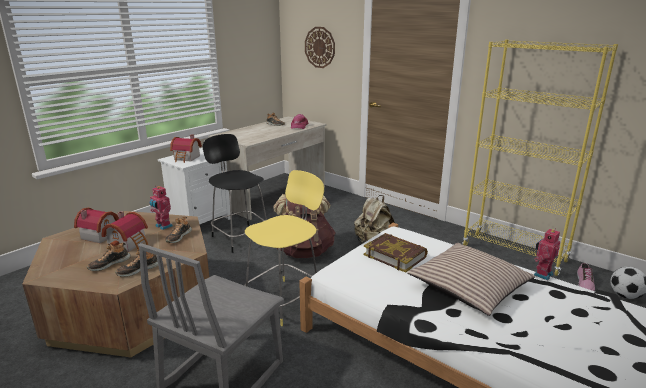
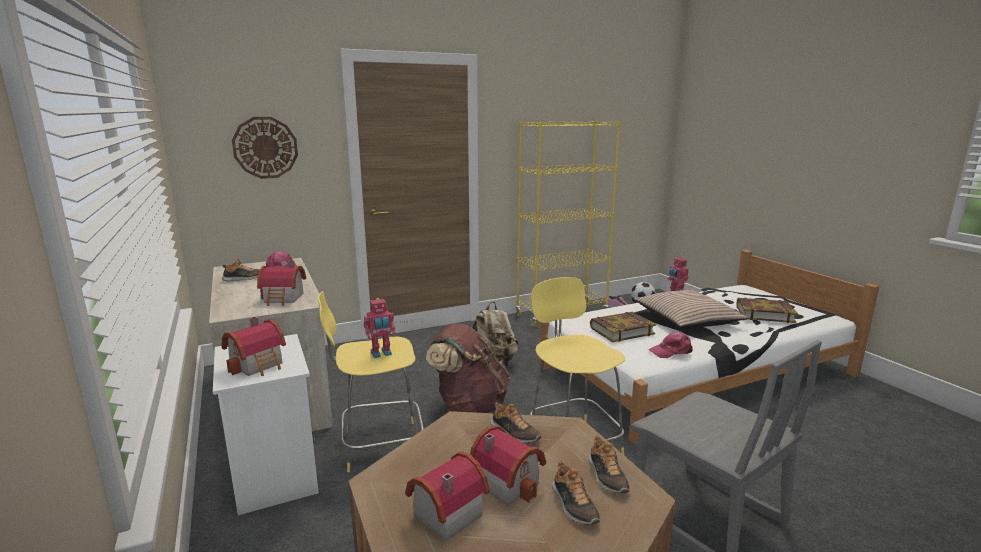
camera: 65 degrees left, 5 degrees down
(163, 226) = (463, 443): toy robot -> toy robot (381, 354)
(239, 237) = (379, 446): black stool -> yellow stool
(251, 137) = (284, 298): none -> toy house
(371, 284) = (671, 351): none -> pink cap
(559, 339) = (764, 314): none -> book

